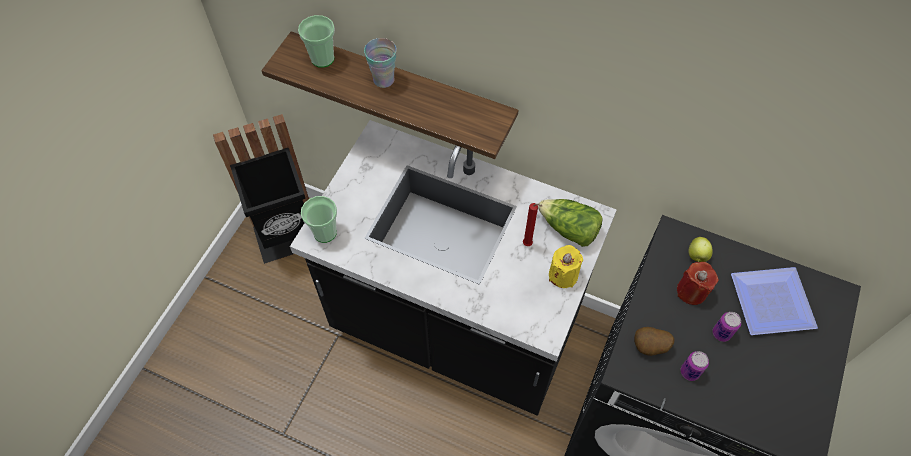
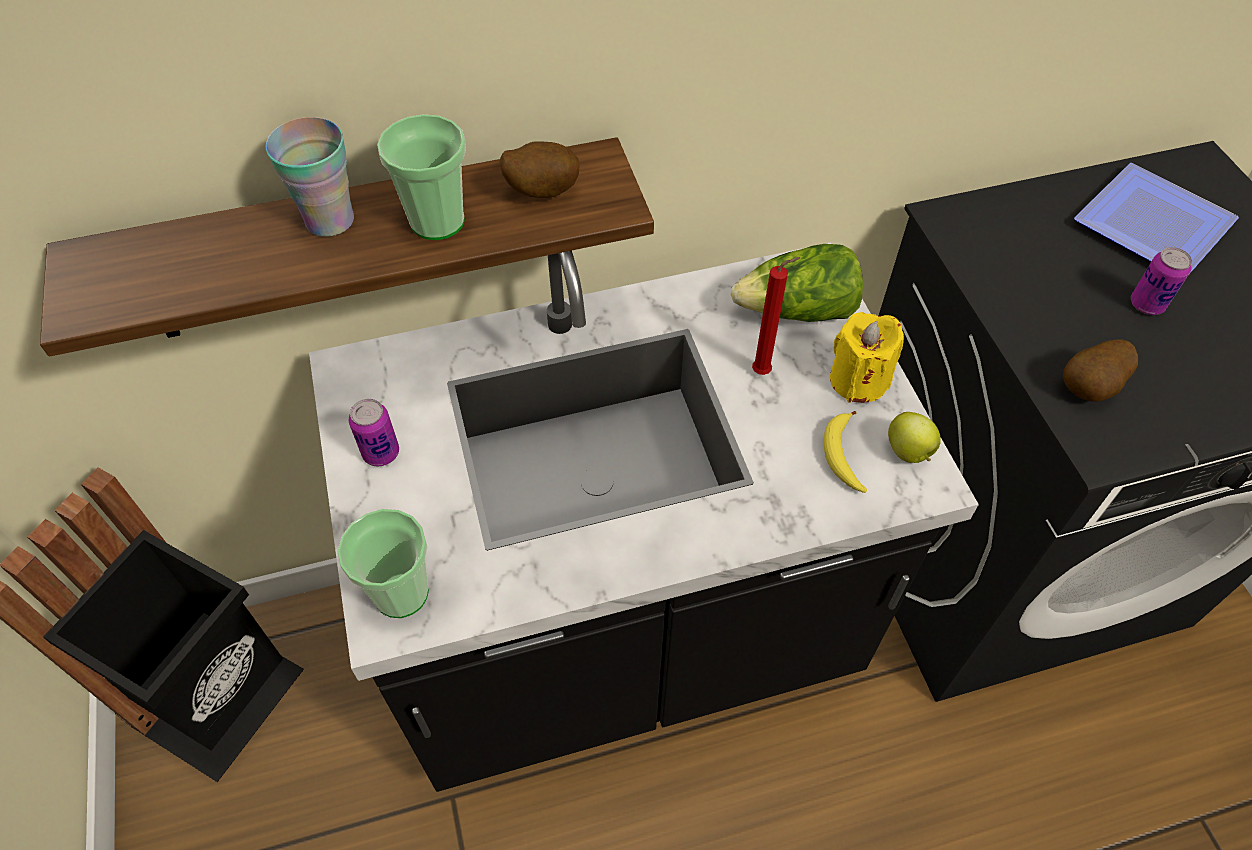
camera: 40 degrees left, 5 degrees down
(322, 58) = (166, 252): cup -> cup (437, 221)
(466, 115) = (541, 191): none -> potato
(524, 299) = (843, 456): none -> banana
(689, 372) = (1172, 384): can -> can (381, 453)
(691, 291) = (1052, 276): red candle -> none
(697, 256) = (1007, 227): apple -> apple (909, 452)

